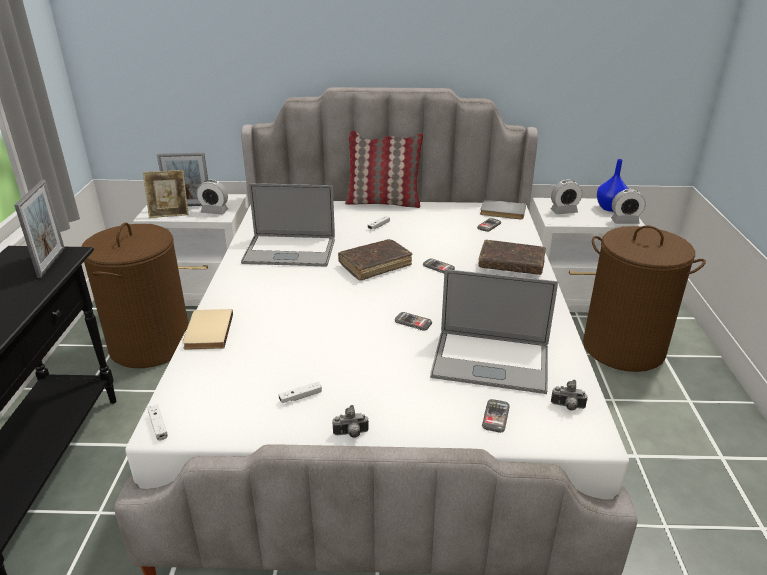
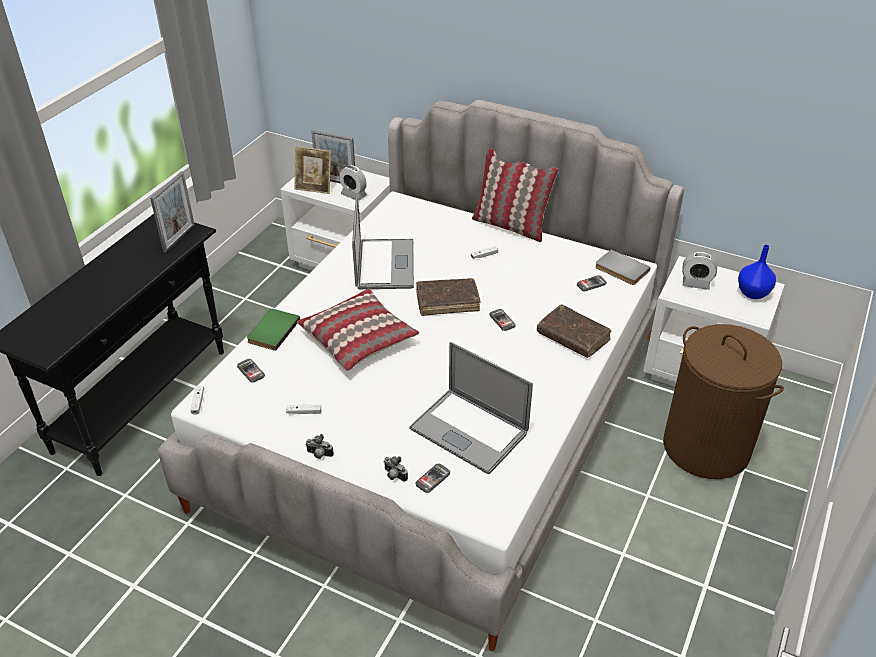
camera: 25 degrees right, 10 degrees up
(150, 345) = (272, 306): brown laundry basket -> none
(206, 331) = (272, 330): beige book -> green book
(289, 251) = (385, 264): laptop -> laptop turned 120 degrees counterclockwise
(310, 314) = (358, 338): none -> pillow
(413, 322) = (435, 372): phone -> phone (251, 371)
(567, 407) = (495, 491): camera -> camera (394, 476)
(624, 221) = (751, 315): alarm clock -> none

